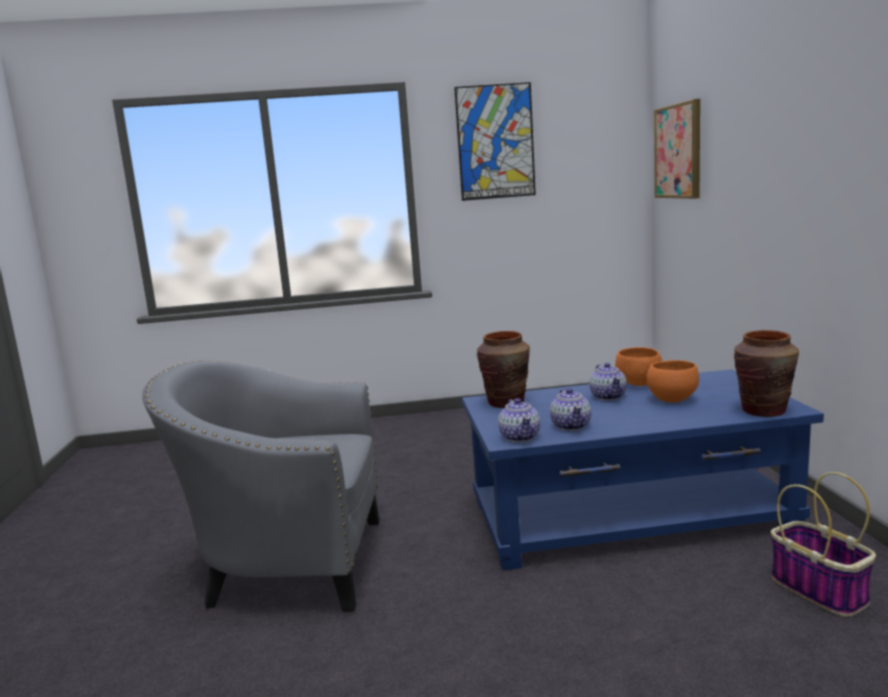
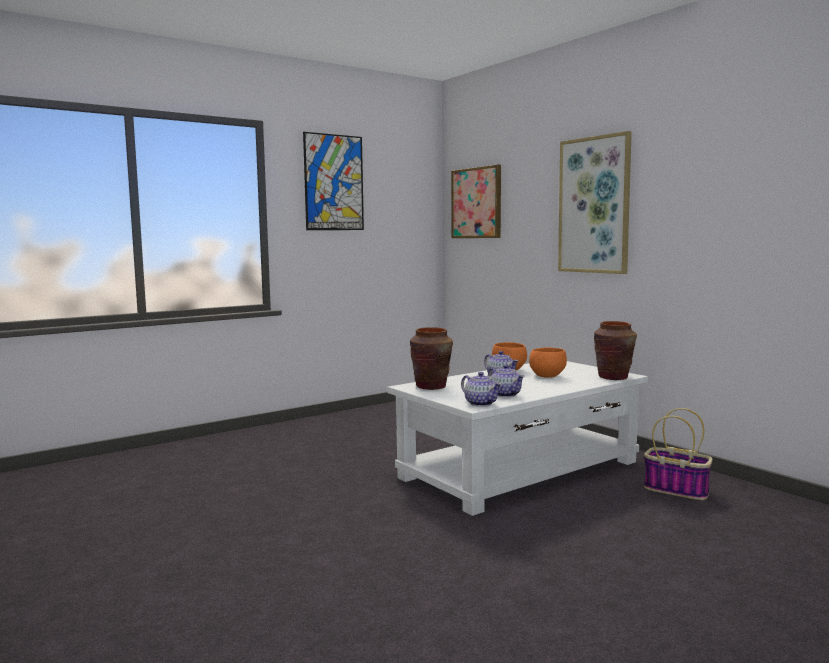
camera: 30 degrees left, 5 degrees down
(286, 565) = (283, 546): grey armchair -> none
(629, 515) = (521, 470): blue coffee table -> white coffee table
(792, 154) = (594, 205): none -> picture

